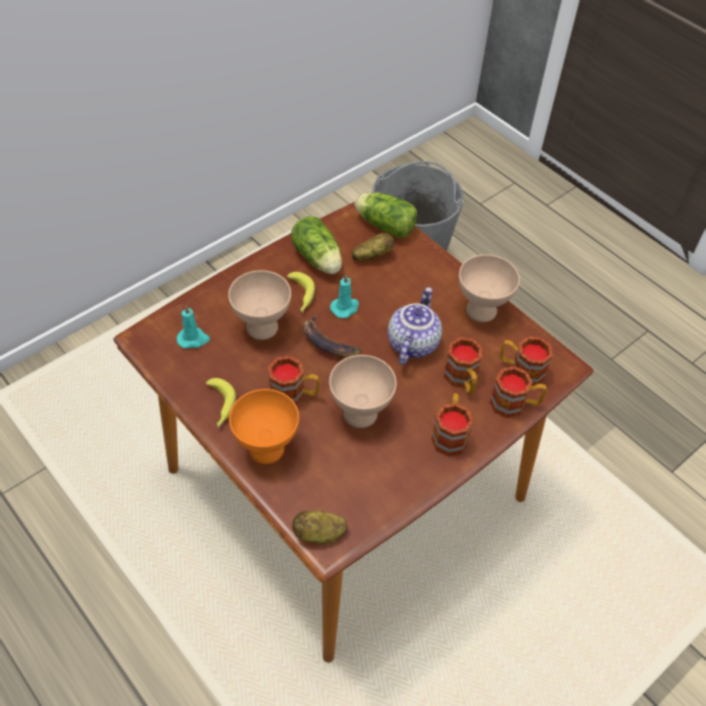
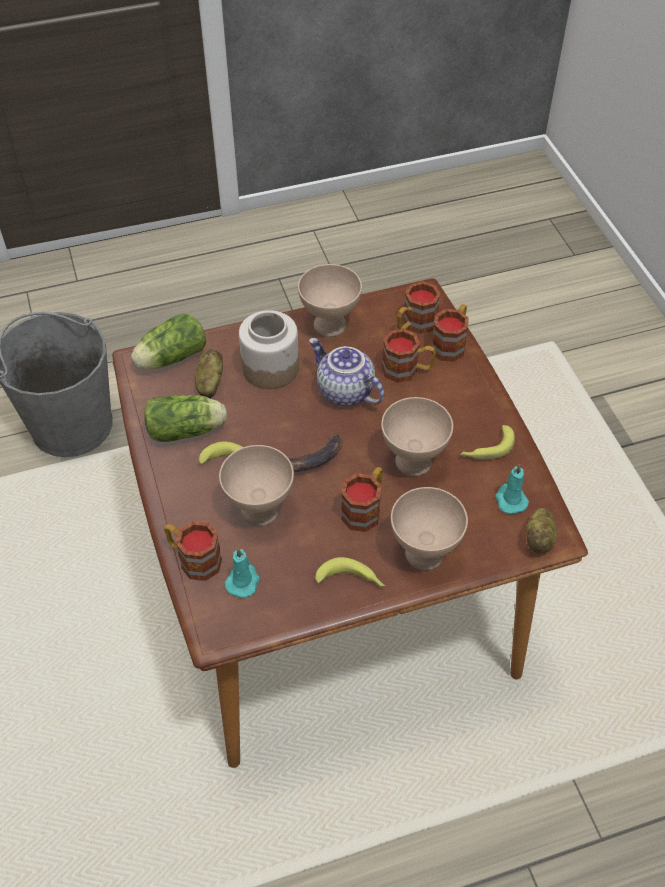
camera: 65 degrees left, 0 degrees up
(265, 448) = (423, 554): orange bowl -> beige bowl
(345, 308) = (270, 429): turquoise candle -> turquoise candle (510, 499)
(403, 466) = (487, 449): none -> banana
(410, 287) = (270, 367): none -> jar
(450, 434) = (464, 402): mug -> mug (193, 559)

